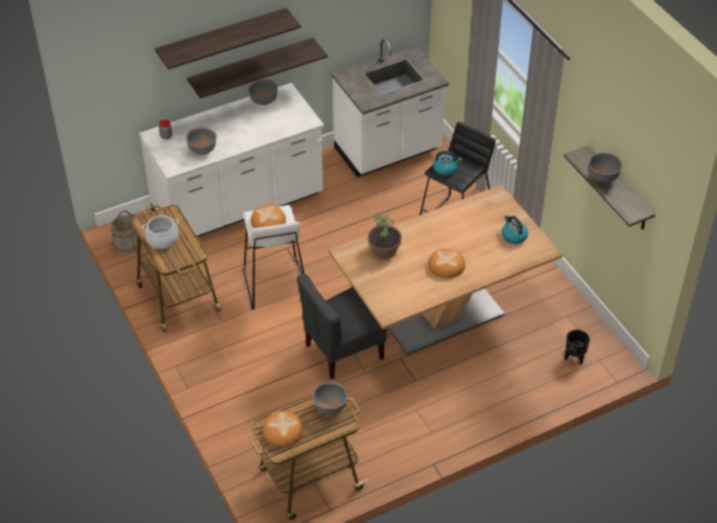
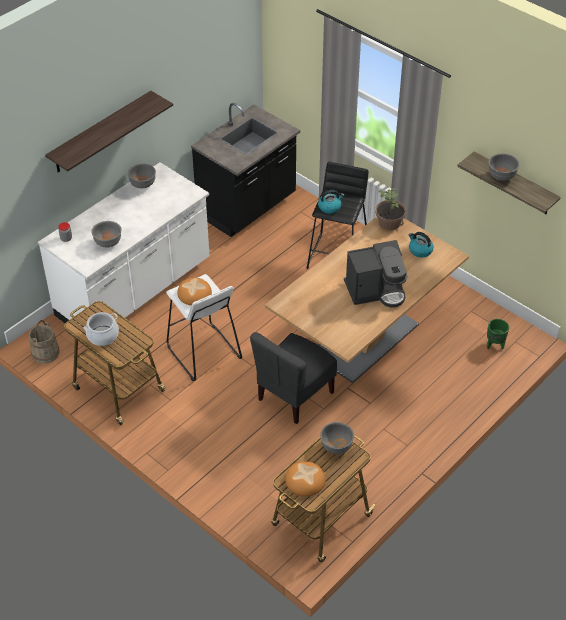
camera: 20 degrees left, 0 degrees up
(251, 68) = (126, 155): shelf -> none
(384, 250) = (315, 292): potted plant -> potted plant (389, 222)
(388, 152) = (248, 208): white counter -> black counter
(446, 265) = (376, 291): bread -> coffee machine
(574, 358) = (495, 345): black planter -> green planter

